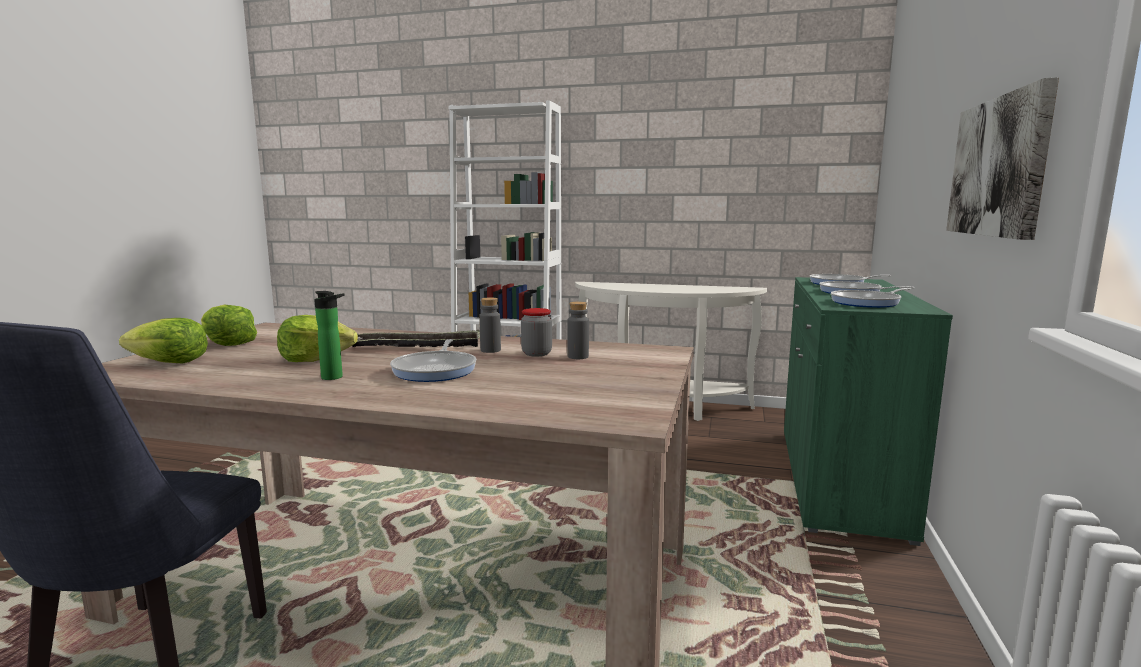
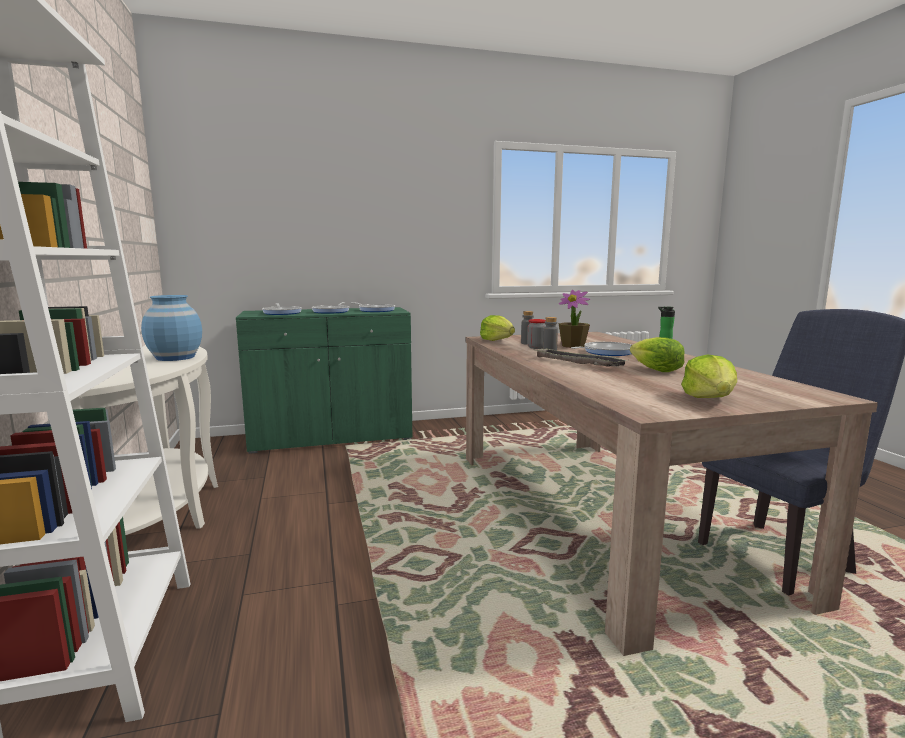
camera: 120 degrees left, 0 degrees up
(169, 363) = (766, 390): lettuce -> lettuce (497, 340)
(513, 369) = (573, 346): none -> potted plant
(667, 289) = (176, 357): none -> blue vase
(999, 167) = (422, 239): picture -> none

